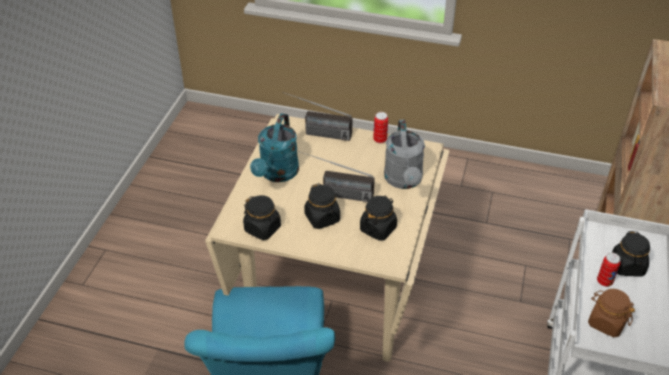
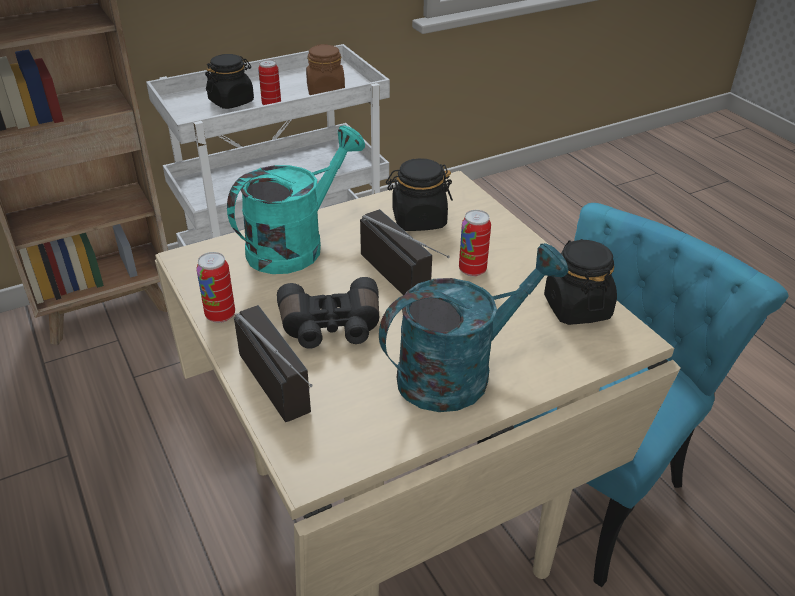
camera: 135 degrees left, 5 degrees down
(322, 218) = (472, 270): black jar -> can
(339, 160) = (331, 327): none -> black binoculars
(404, 181) = (295, 244): grey watering can -> turquoise watering can

